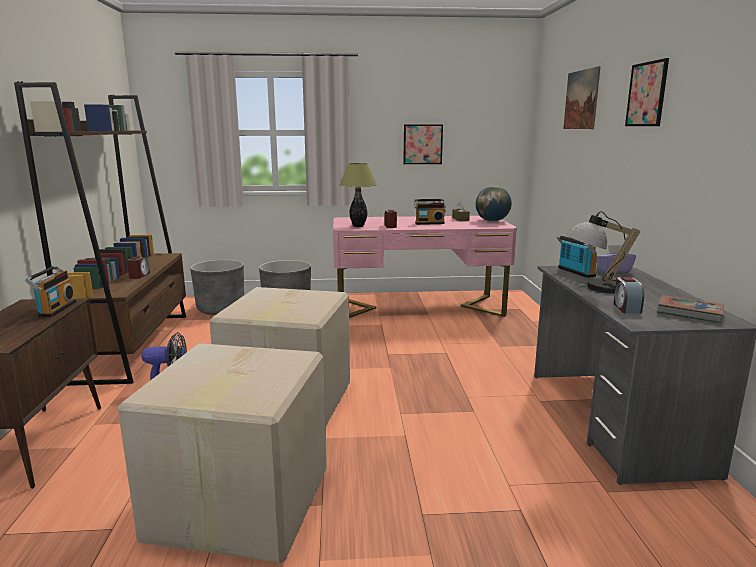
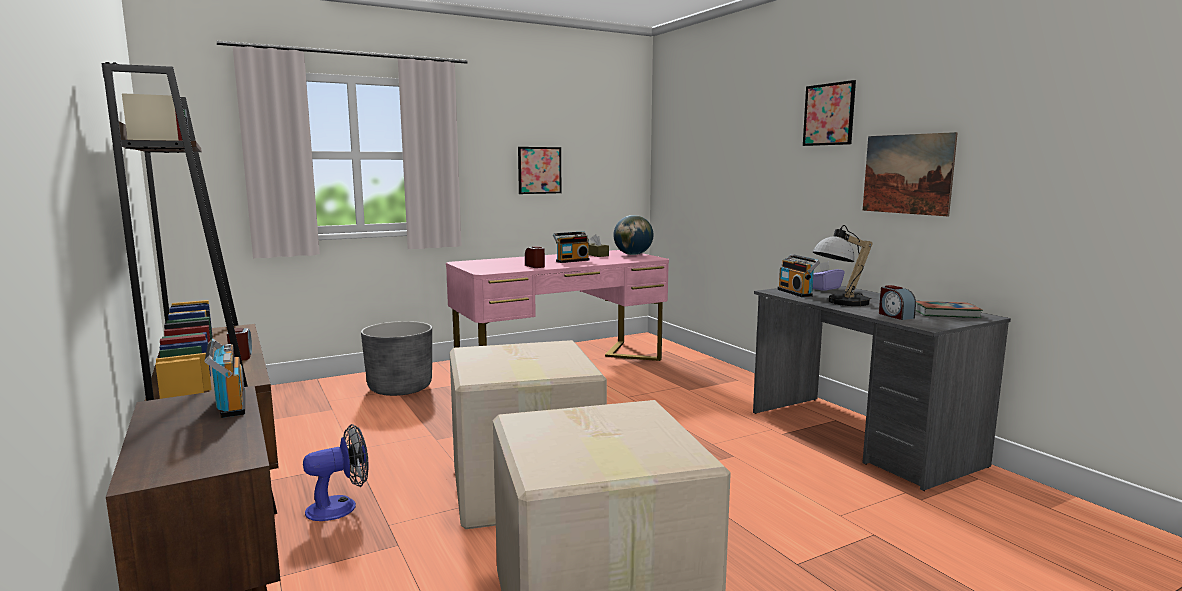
camera: 25 degrees left, 5 degrees down
(220, 309) = (302, 400): grey planter -> none
(358, 226) = (498, 269): table lamp -> none
(574, 272) = (796, 292): radio -> radio turned 150 degrees counterclockwise
(581, 99) = (729, 121): picture -> picture (907, 174)

